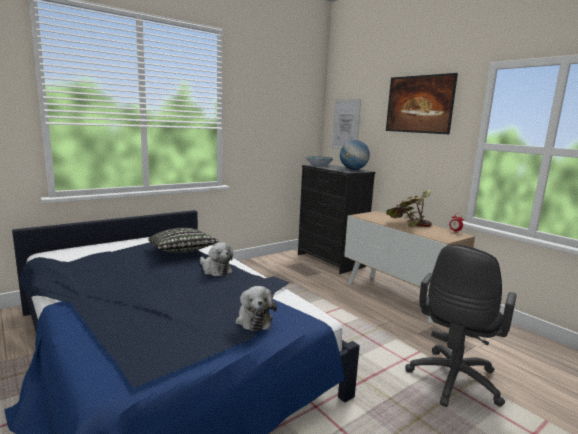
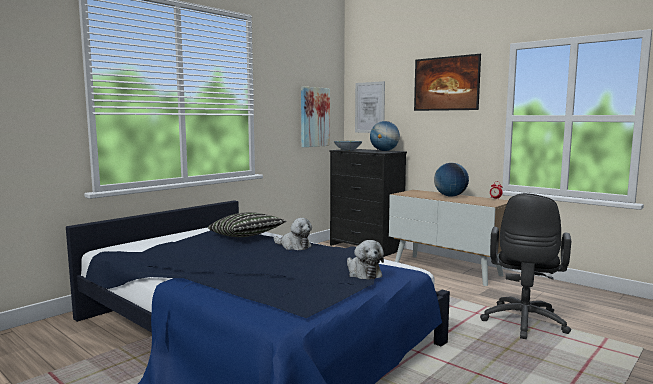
camera: 10 degrees left, 5 degrees down
(290, 132) = (314, 117): none -> picture
(408, 223) = (450, 196): potted plant -> globe

